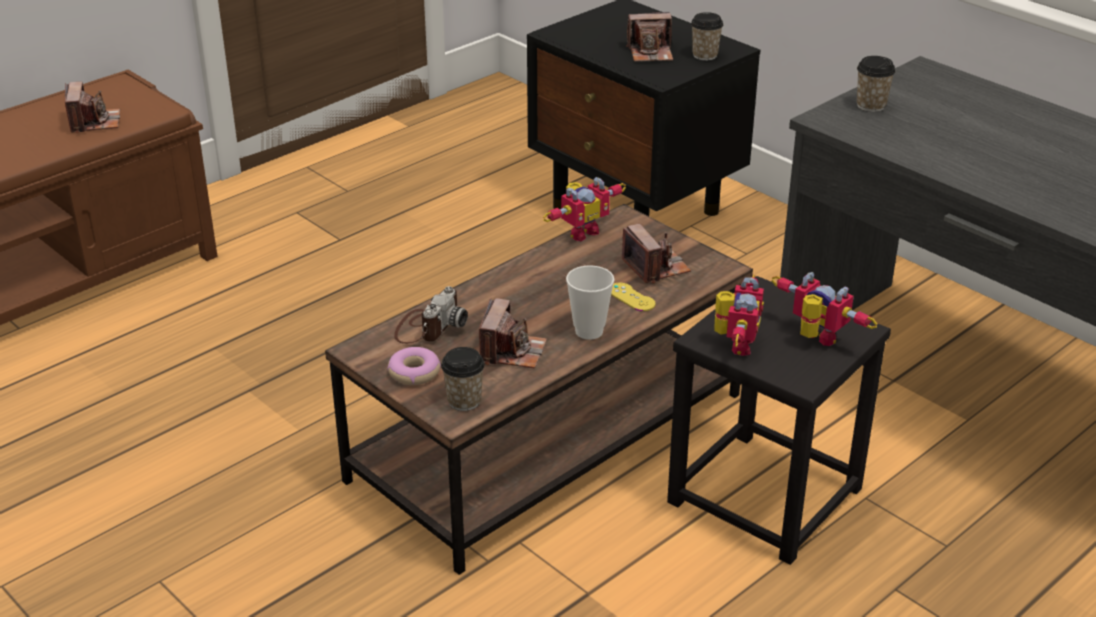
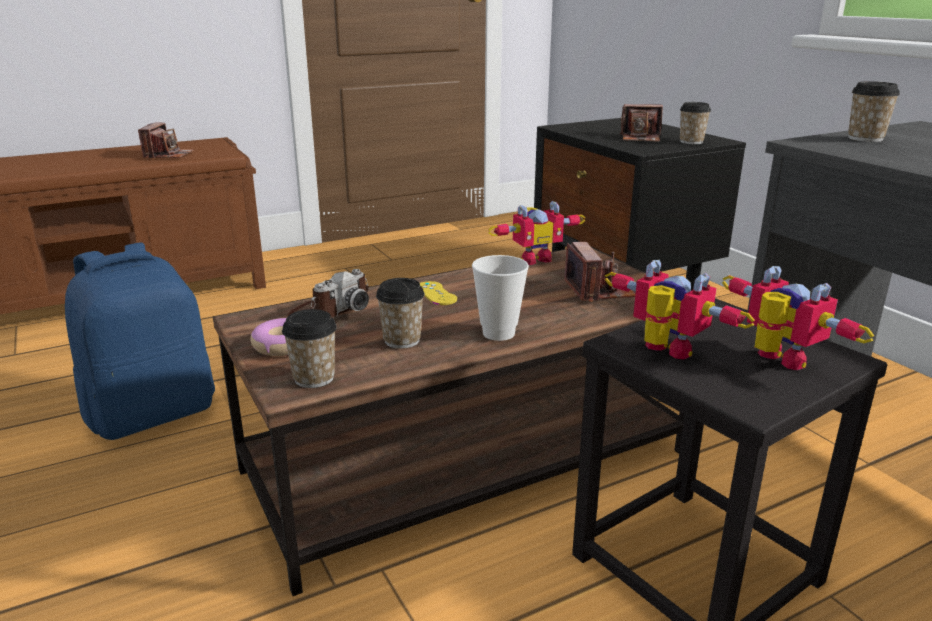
camera: 15 degrees right, 10 degrees down
(211, 438) = (153, 413): none -> blue backpack
(512, 351) = (402, 340): camera -> cup
(631, 297) = (561, 311): yellow game controller -> yellow game controller (436, 293)
(735, 344) = (663, 352): toy robot -> toy robot turned 75 degrees counterclockwise

